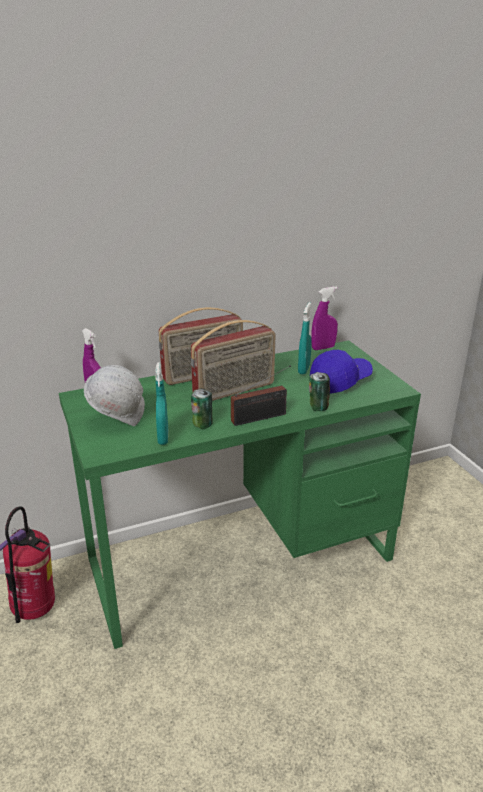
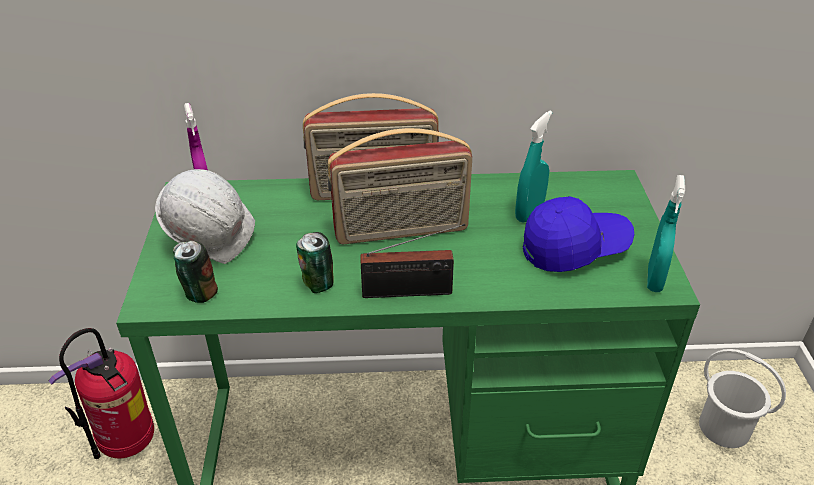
camera: 20 degrees right, 10 degrees up
(163, 438) = (250, 295): turquoise spray bottle -> turquoise spray bottle (654, 279)
(318, 407) = (510, 293): can -> can (199, 294)
(323, 348) = (583, 177): purple spray bottle -> none
(426, 500) = (724, 426): none -> white bucket

